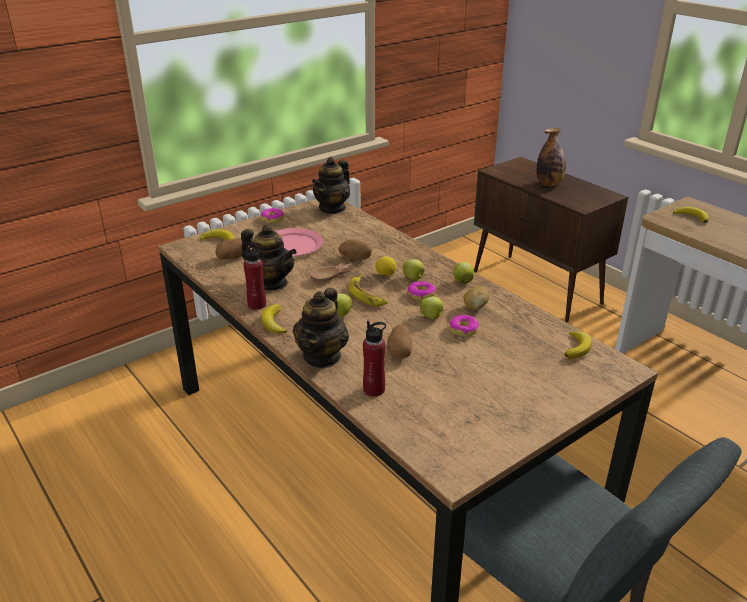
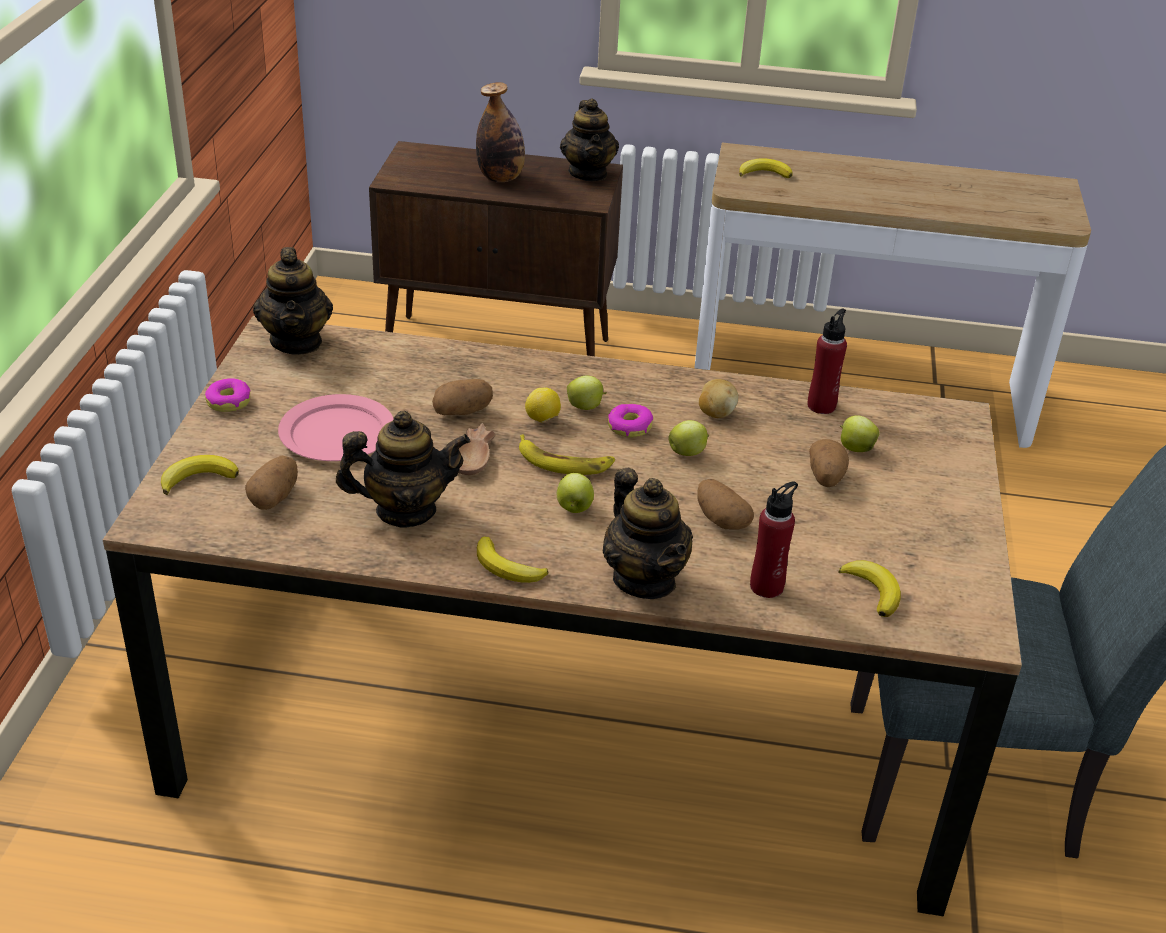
camera: 45 degrees left, 5 degrees up
(257, 304) = (440, 554): red bottle -> red bottle (821, 406)
(462, 281) = (649, 383): apple -> apple (855, 448)
(463, 330) = (746, 451): donut -> none
(488, 360) = (826, 477): none -> potato
(577, 347) = (885, 412): banana -> banana (873, 591)
(601, 195) = (588, 173): none -> teapot

